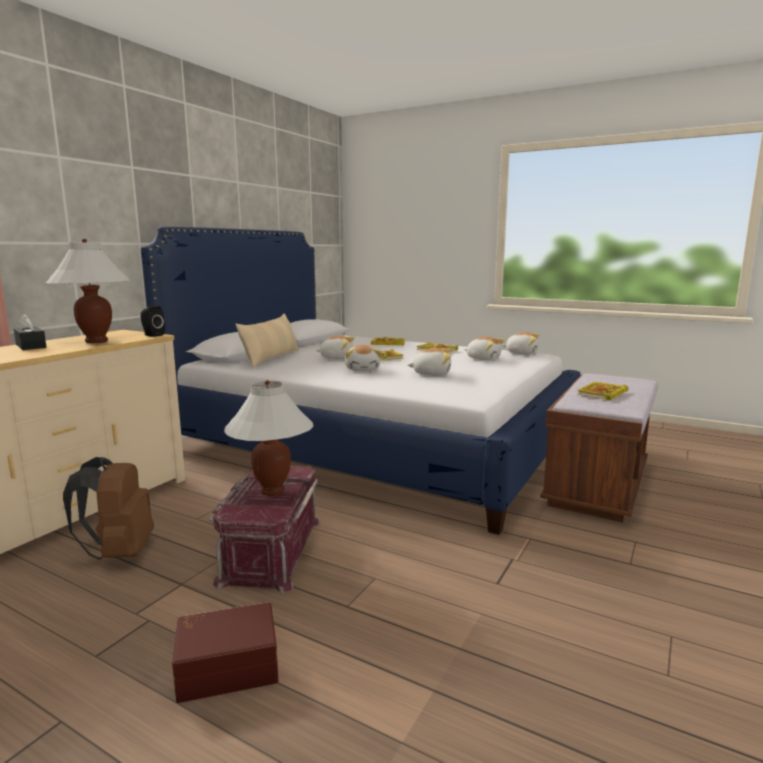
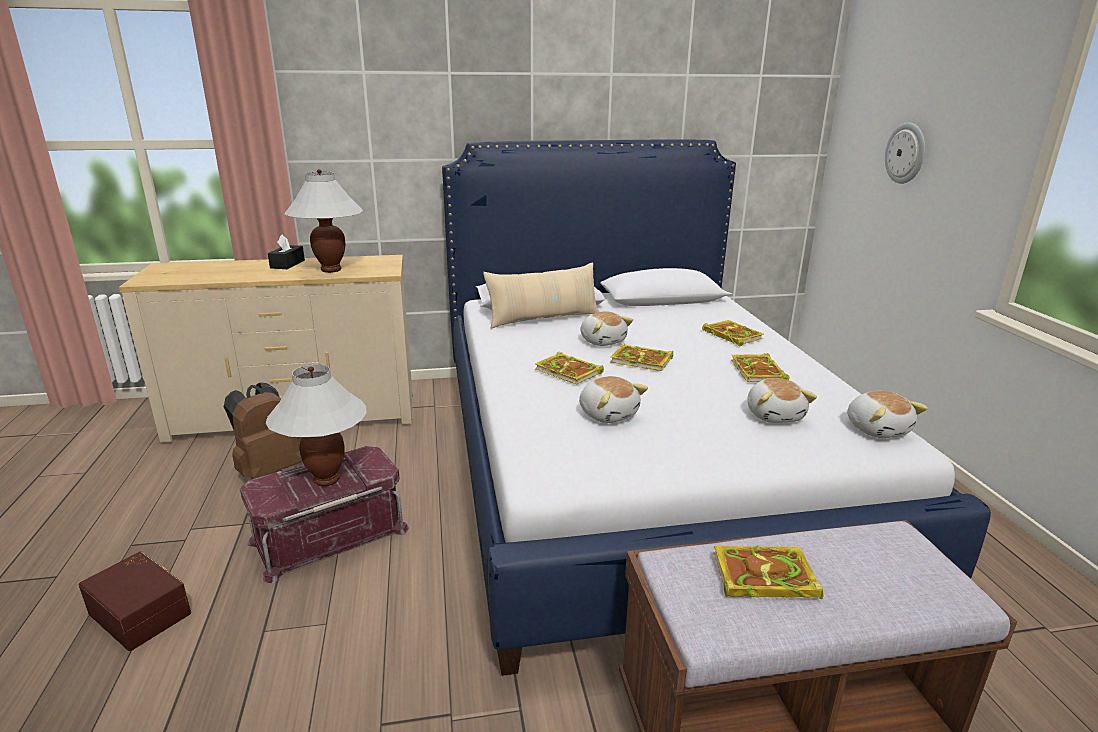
camera: 50 degrees right, 10 degrees up
(152, 335) = (386, 271): black speaker -> none
(363, 369) = (570, 372): plush toy -> book
(411, 234) = (906, 153): none -> wall clock

